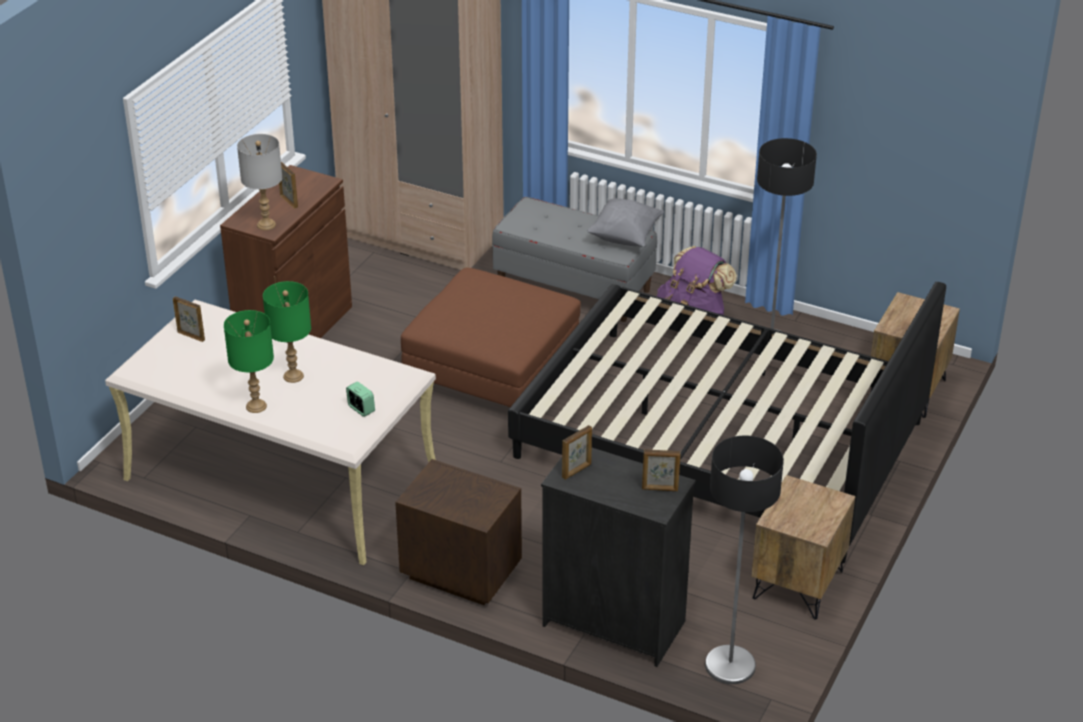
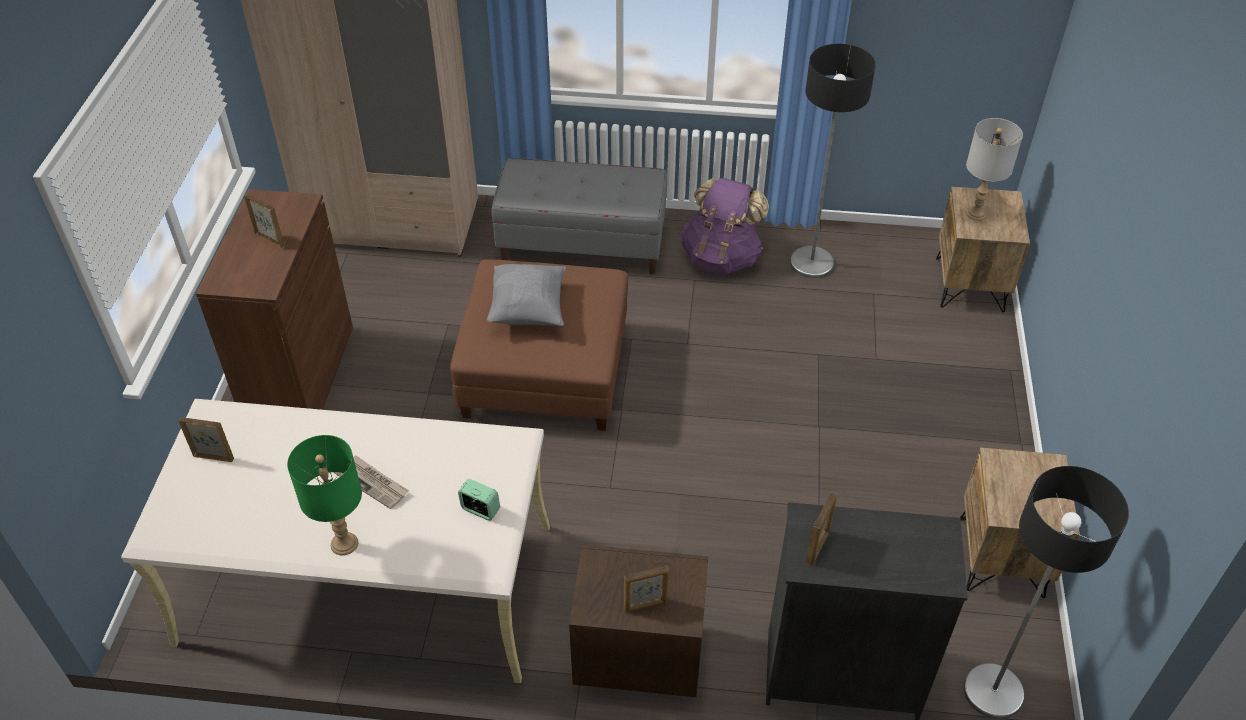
camera: 20 degrees left, 10 degrees up
(266, 225) = (256, 279): grey table lamp -> grey table lamp (976, 213)
(293, 376) = (373, 483): green table lamp -> newspaper
(625, 237) = (637, 183): grey pillow -> grey pillow (528, 310)
(660, 489) = (929, 545): picture frame -> picture frame (645, 605)
(719, 441) = (824, 395): black bed -> none

